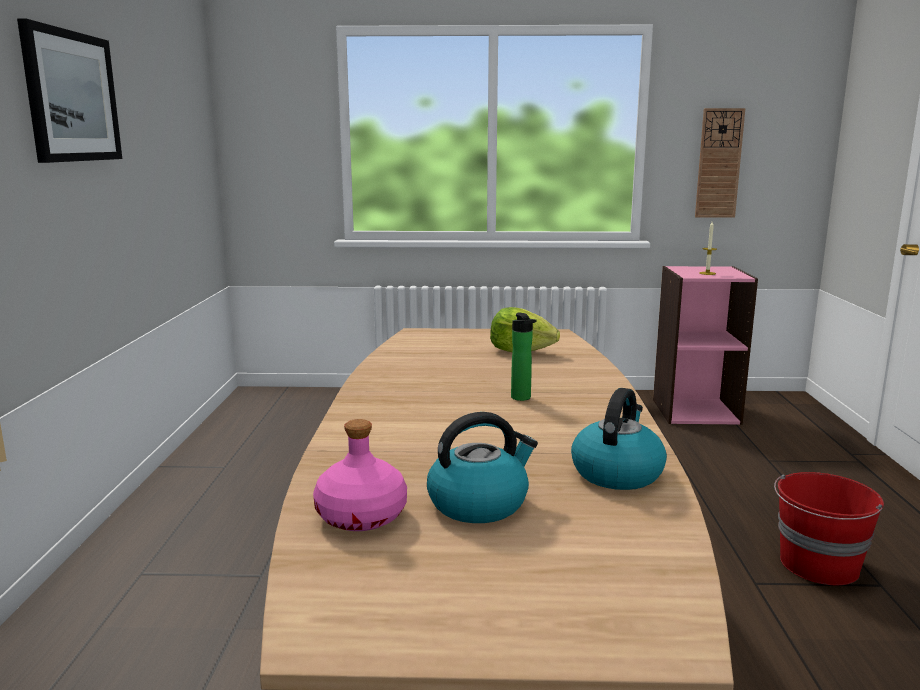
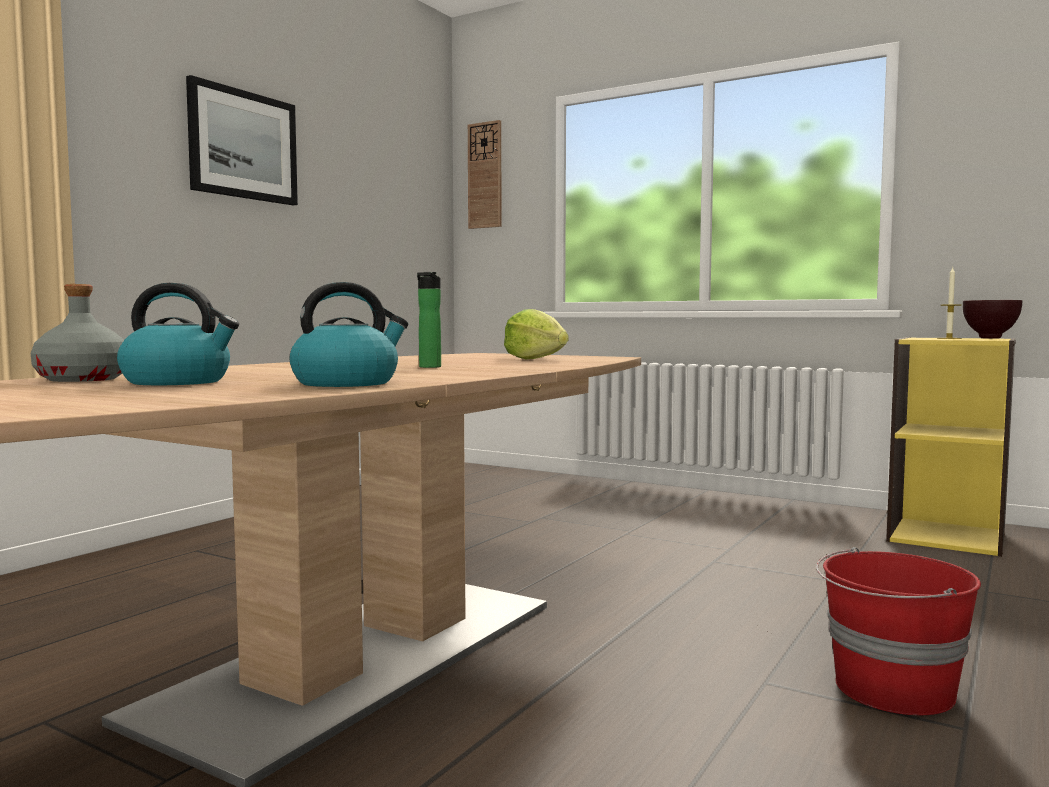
camera: 30 degrees right, 10 degrees down
(361, 516) = (82, 379): pink bottle -> grey bottle
(695, 411) = (946, 537): pink bookcase -> yellow bookcase
(719, 163) = (1002, 204): wall clock -> wall clock (485, 175)
(725, 269) = (991, 338): none -> brown bowl

